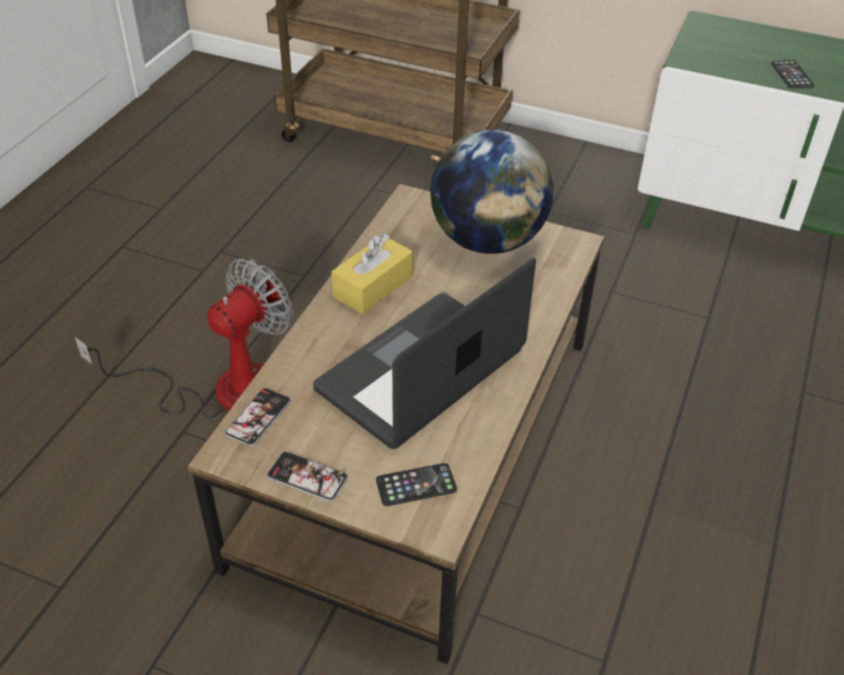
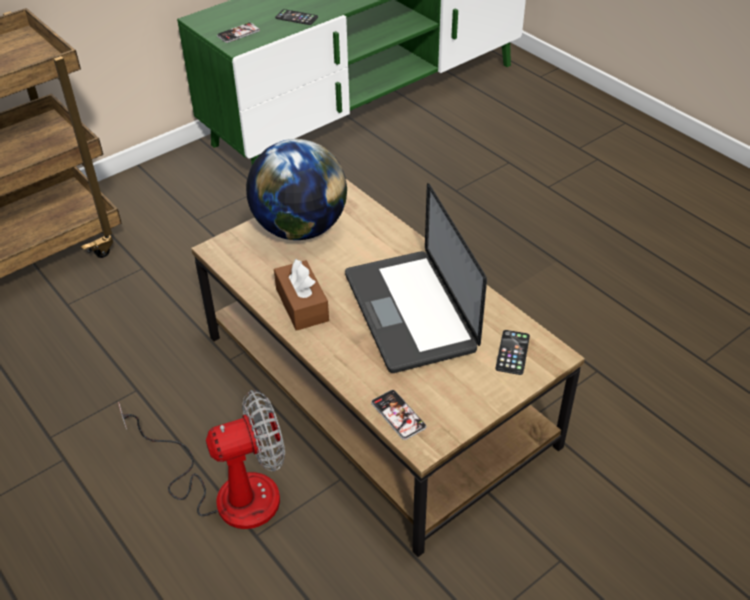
camera: 60 degrees left, 0 degrees up
(223, 389) = (228, 491): fan -> fan turned 90 degrees clockwise
(307, 477) = (474, 406): phone -> phone (238, 33)
(373, 286) = (302, 305): yellow tissue box -> brown tissue box

